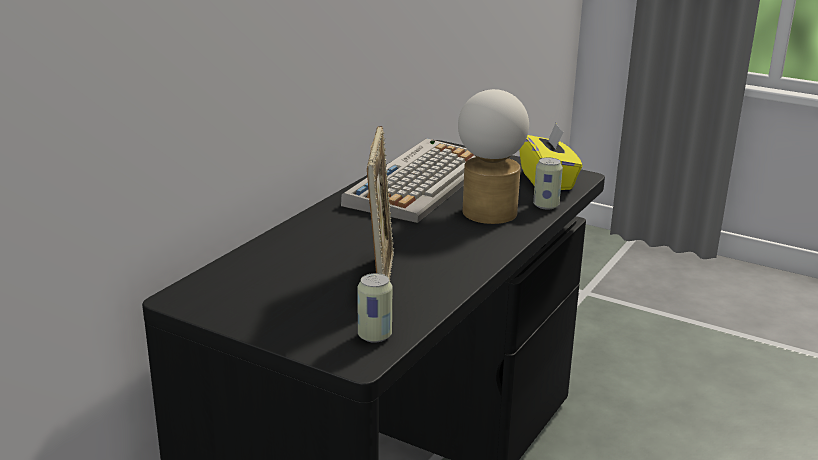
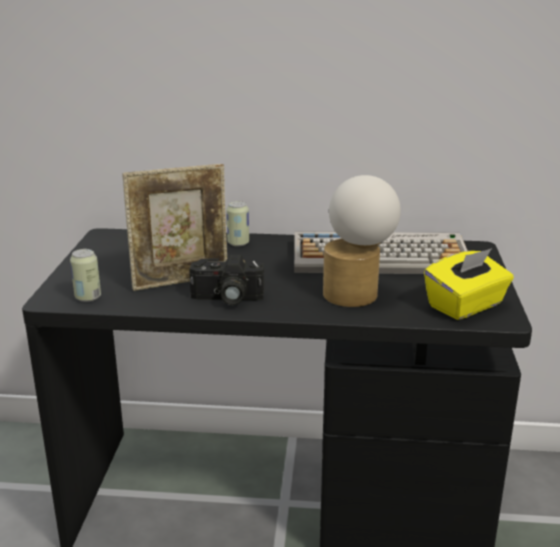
camera: 65 degrees right, 0 degrees up
(448, 264) = (226, 298): none -> camera
(546, 206) = (399, 315): can -> can (238, 243)

